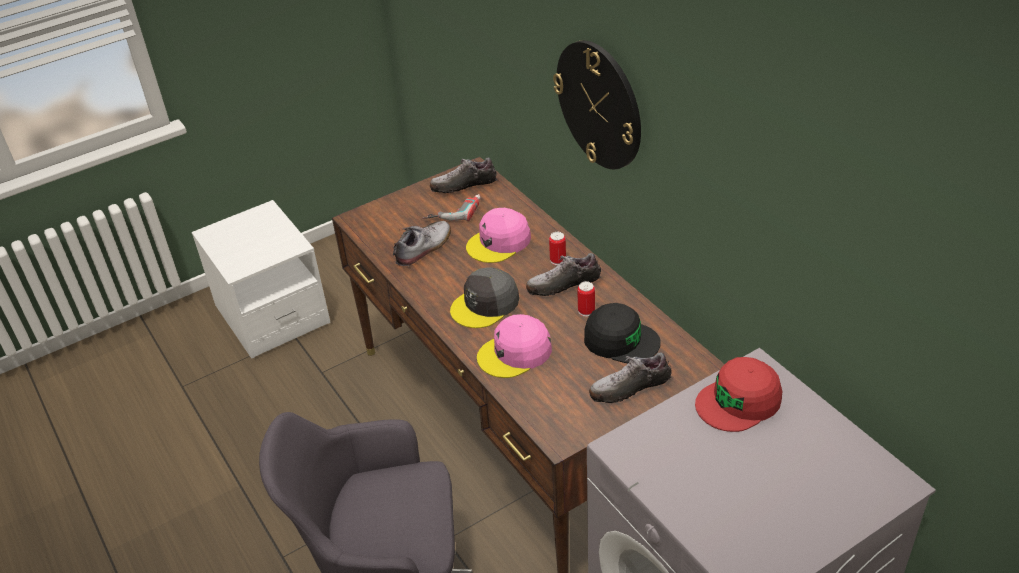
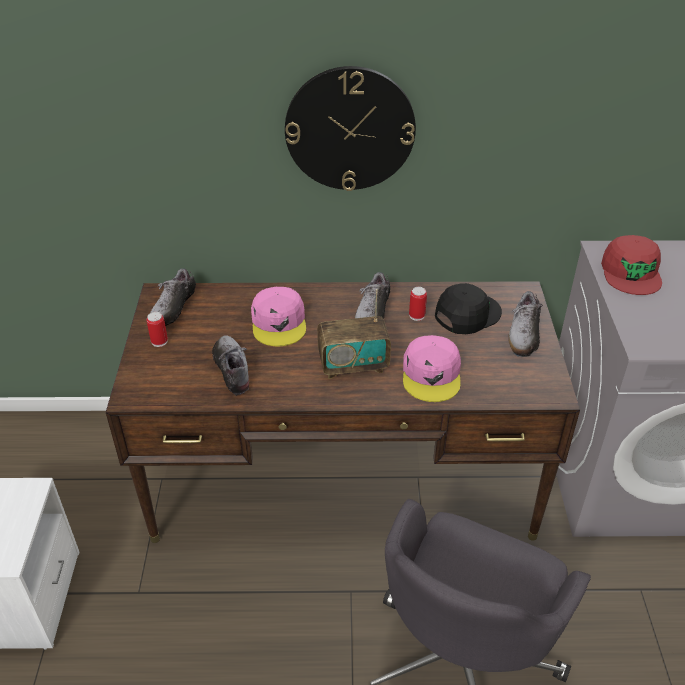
camera: 60 degrees left, 0 degrees up
(453, 210) = (201, 329): power drill -> none
(485, 305) = (353, 365): grey cap -> radio
(558, 260) = (339, 302): can -> can (159, 341)

